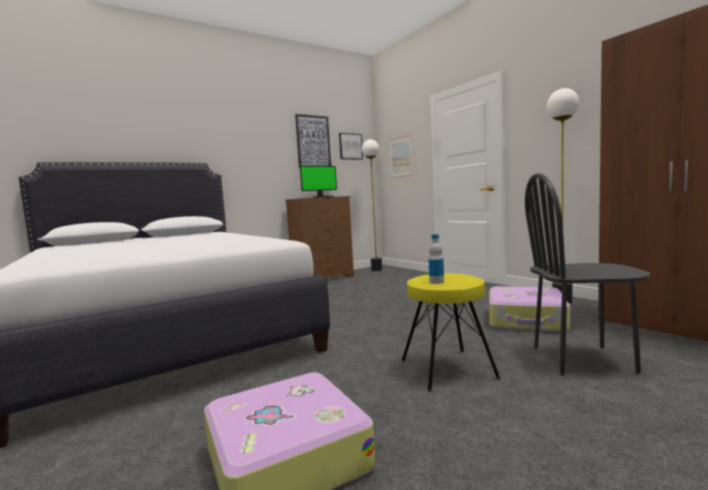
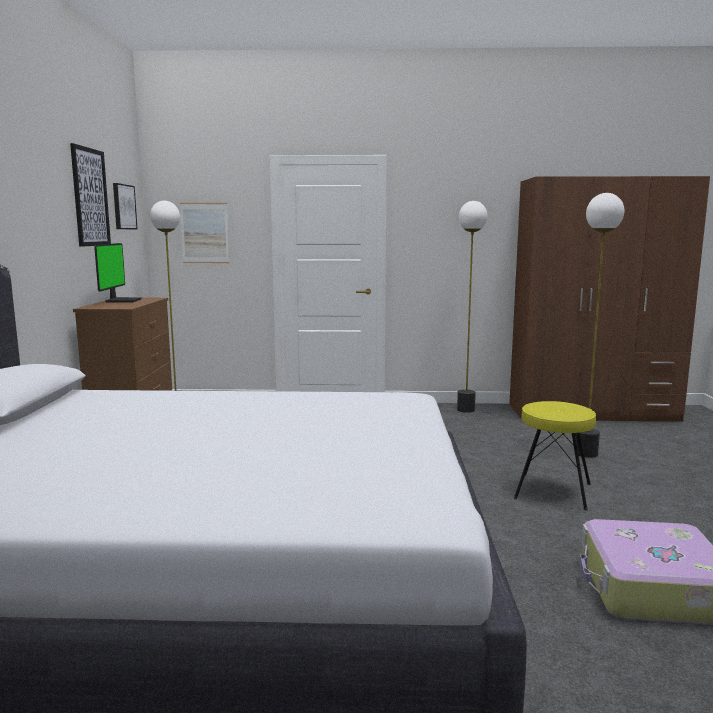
camera: 55 degrees left, 5 degrees up
(436, 282) = (569, 412): bottle -> none
(526, 320) = (489, 434): suitcase -> none
(582, 359) = (585, 453): black chair -> floor lamp

